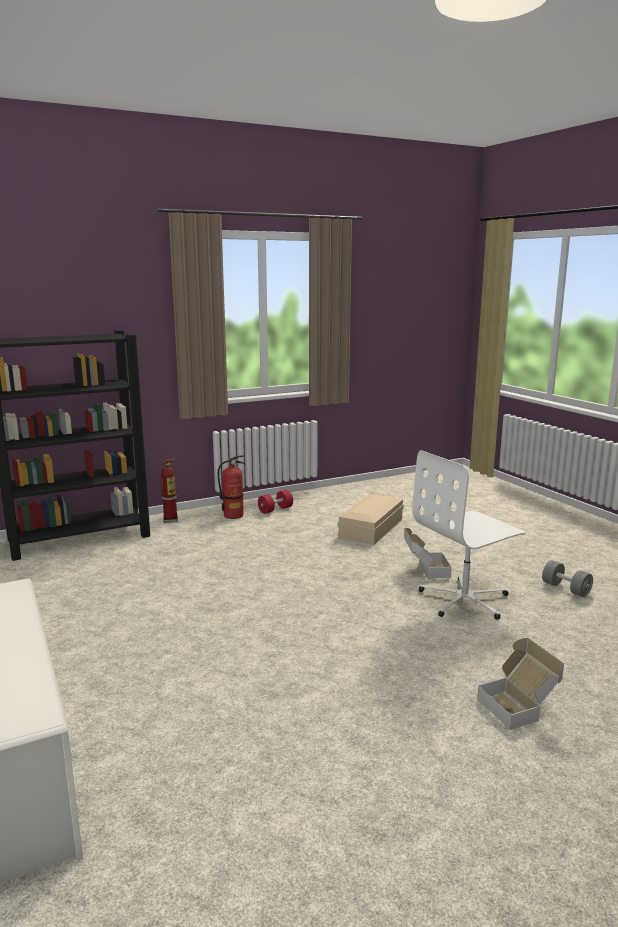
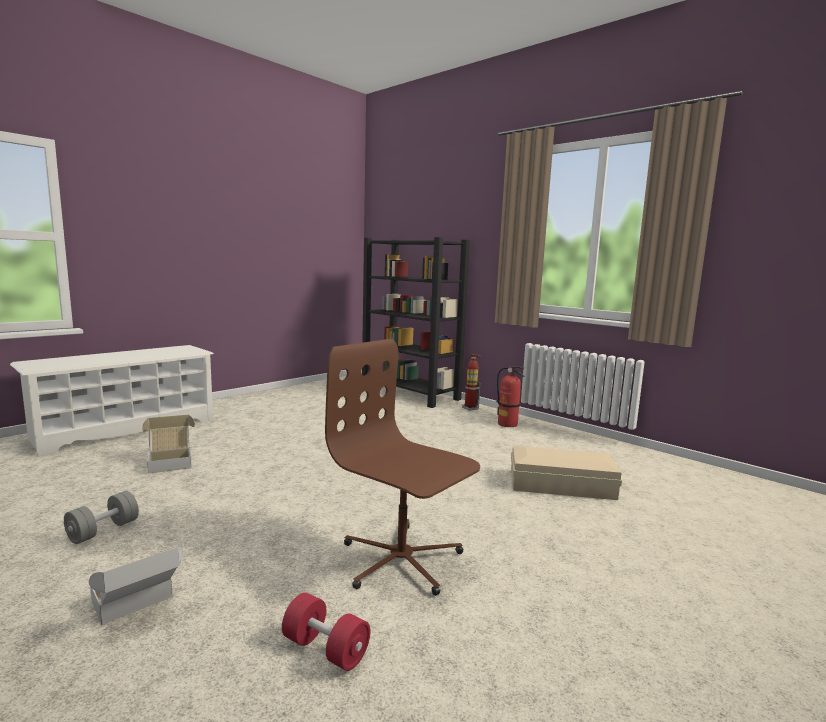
camera: 70 degrees right, 5 degrees down
(275, 510) = (545, 436): red dumbbell -> red dumbbell (325, 649)
(424, 570) = (467, 526): cardboard box -> cardboard box (170, 462)
(465, 600) = (401, 560): white office chair -> brown office chair
(566, 589) = (506, 666): grey dumbbell -> grey dumbbell (103, 530)

